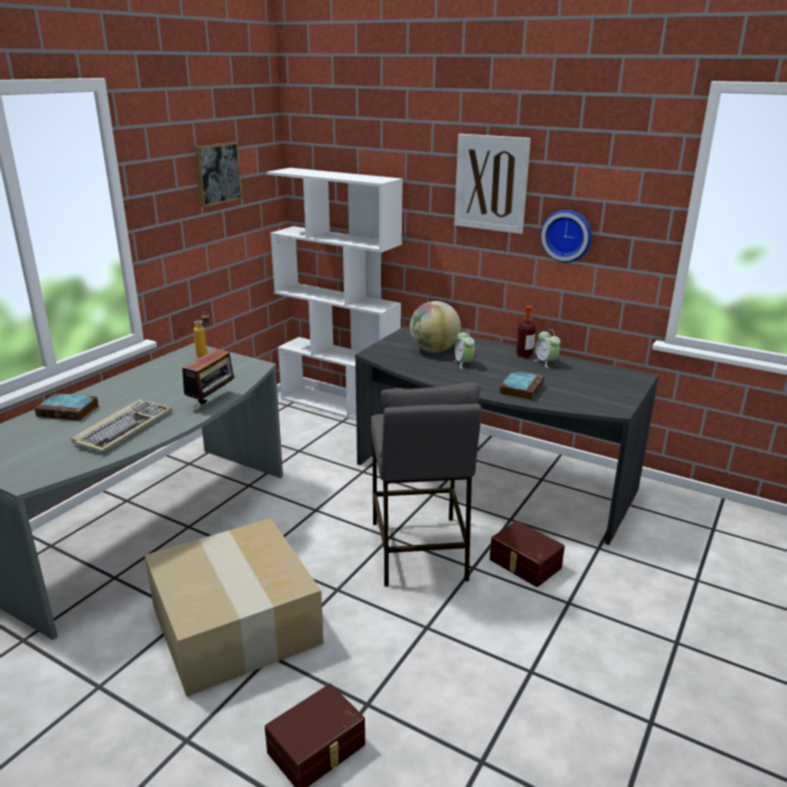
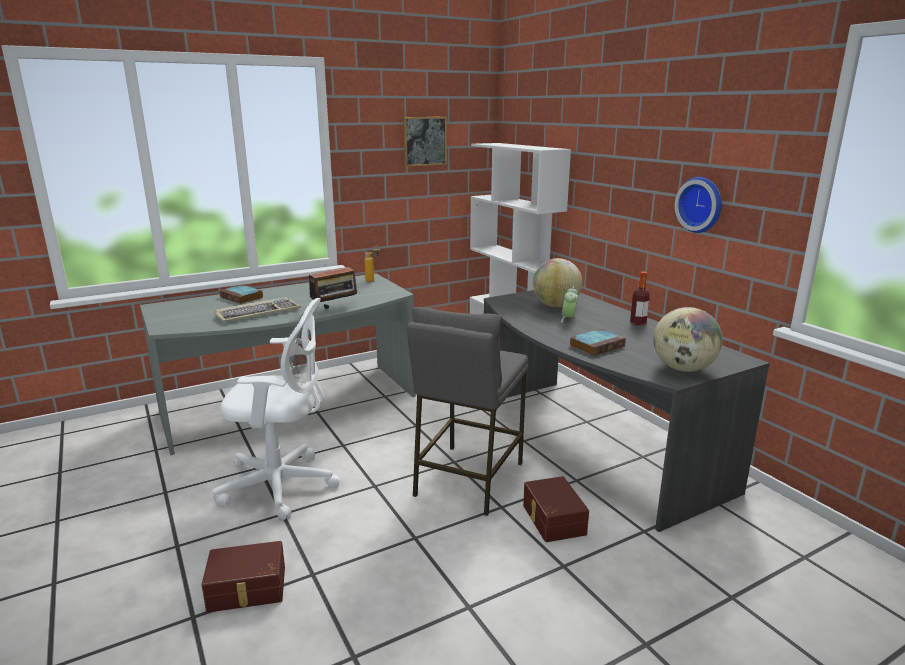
camera: 30 degrees right, 5 degrees down
(238, 625) = (283, 485): cardboard box -> white office chair
(491, 183) = (639, 152): picture -> none
(546, 362) = (652, 332): alarm clock -> none
(610, 396) = (683, 369): none -> globe

